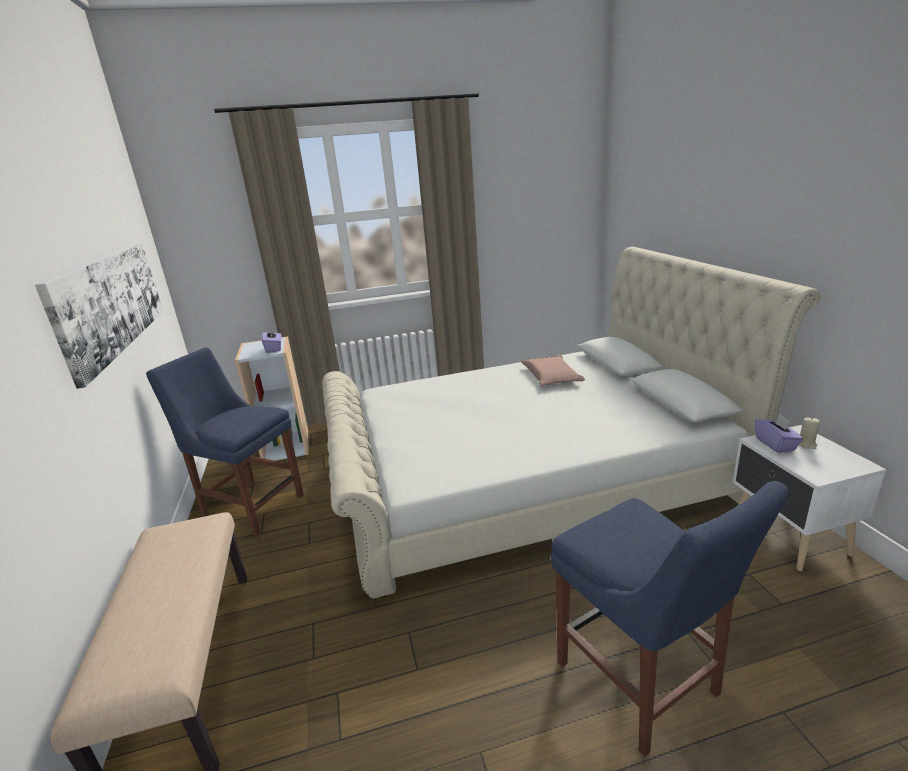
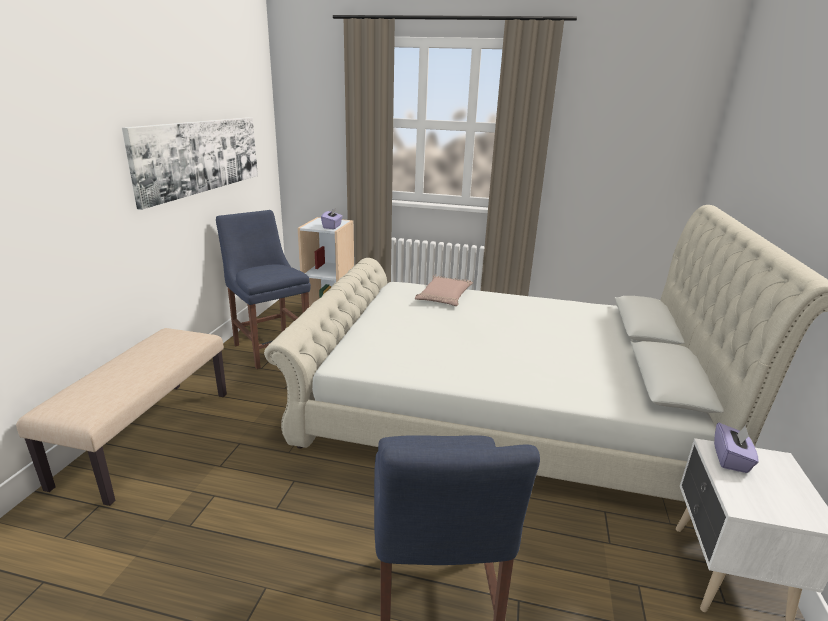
camera: 25 degrees right, 0 degrees up
(551, 375) = (562, 317): beige pillow -> beige pillow (444, 295)
(806, 444) = (771, 474): beige candle -> none

